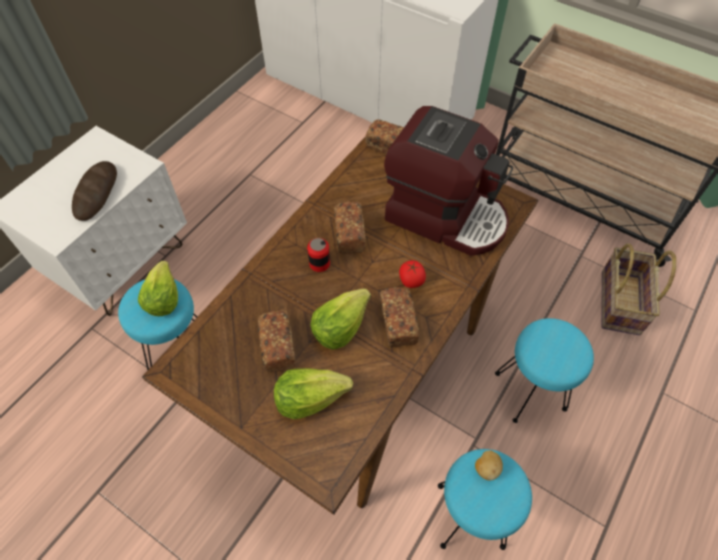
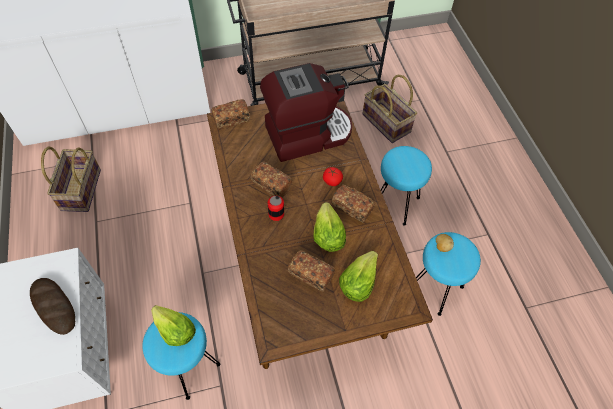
camera: 50 degrees left, 0 degrees up
(267, 140) = (80, 189): none -> basket

